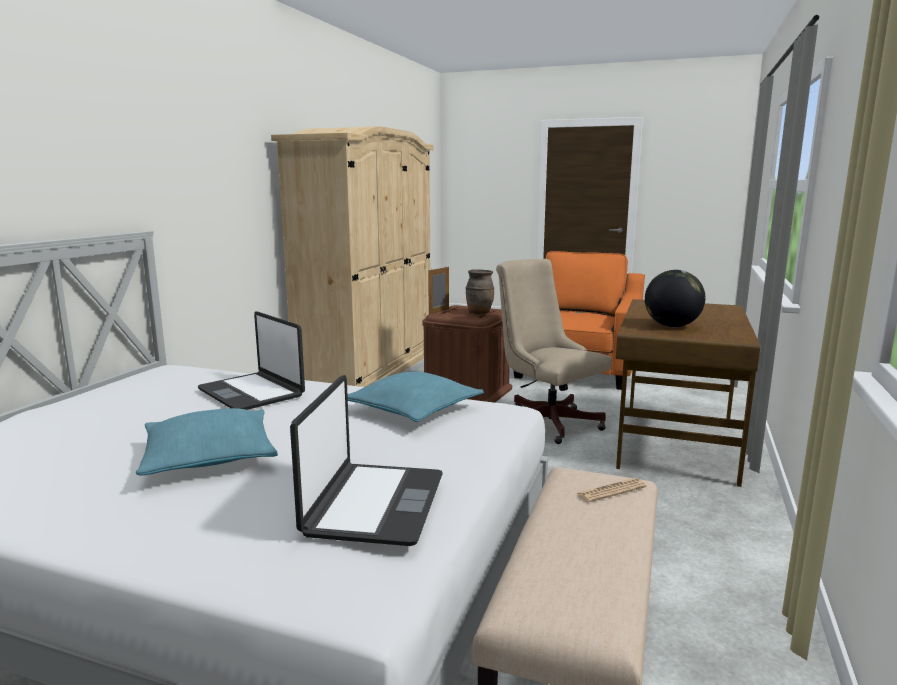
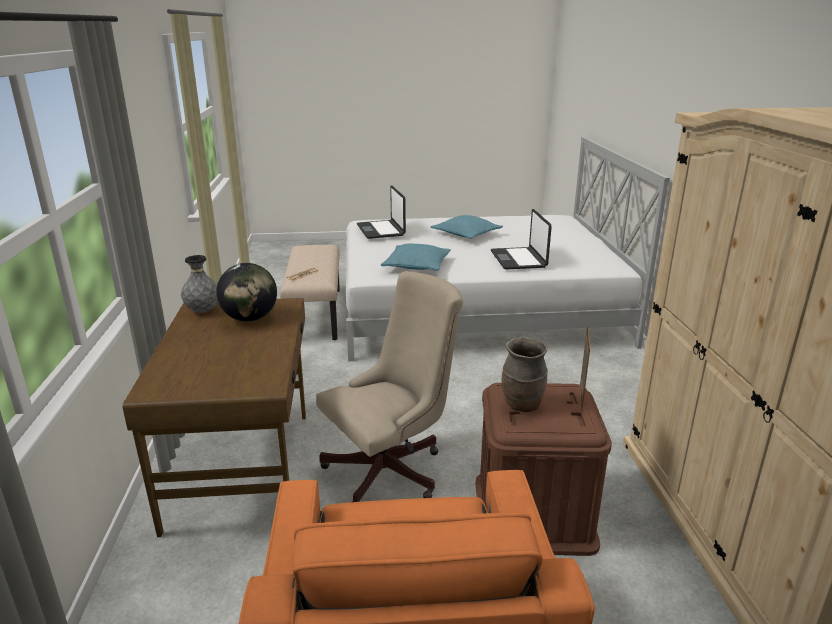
camera: 155 degrees right, 10 degrees up
(252, 392) = (519, 259): laptop -> laptop turned 120 degrees counterclockwise
(546, 421) = (392, 470): beige office chair -> beige office chair turned 60 degrees counterclockwise
(727, 335) = (203, 311): none -> grey vase

